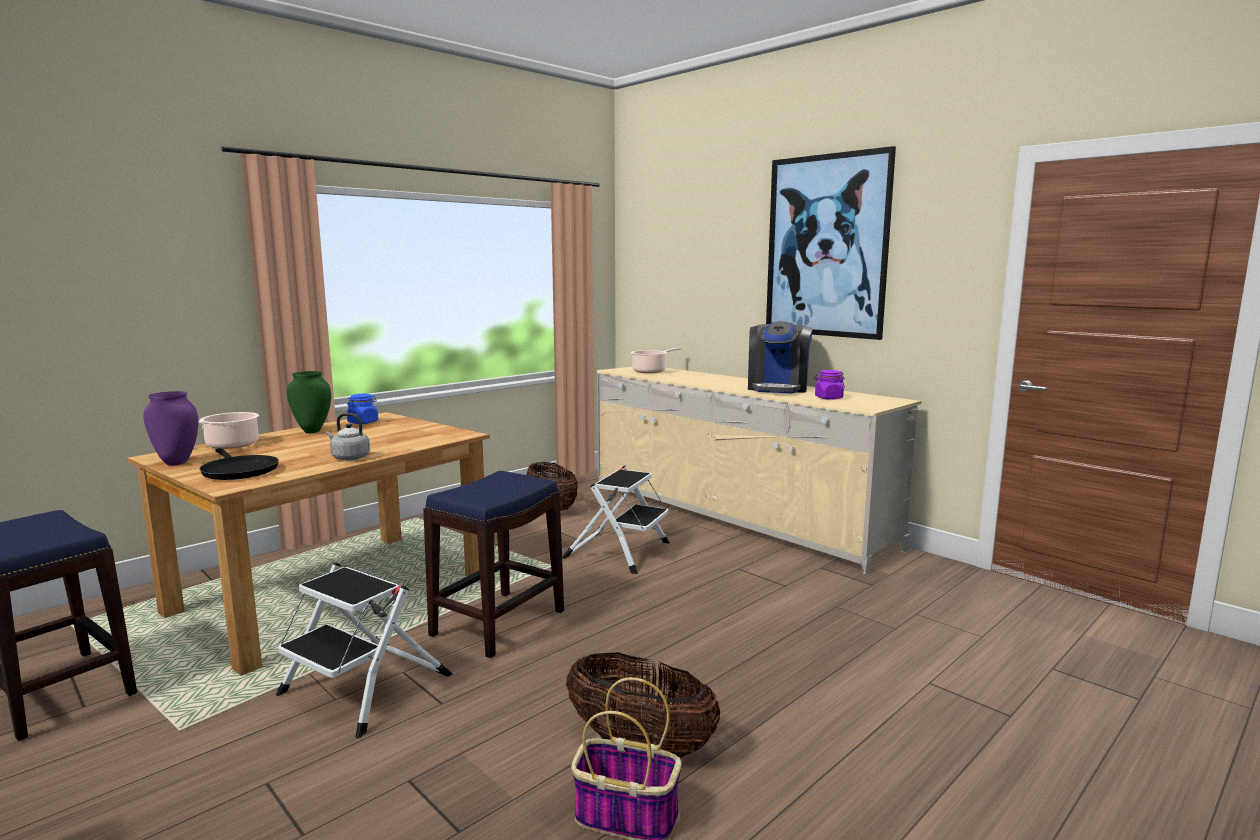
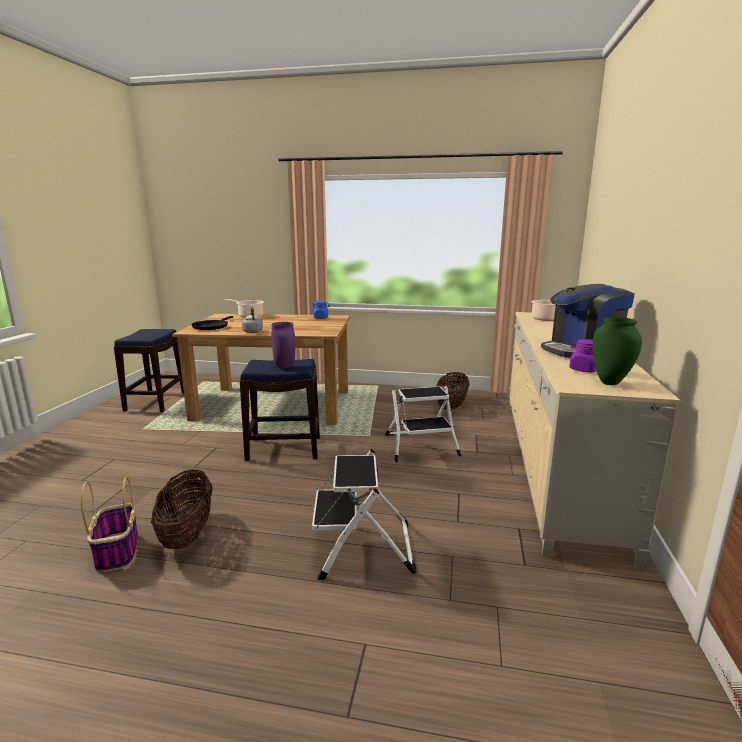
camera: 55 degrees right, 5 degrees up
(177, 462) = (214, 319): purple vase -> purple vase (285, 366)
(313, 431) = (291, 317): green vase -> green vase (611, 382)
(365, 687) = (196, 446): step ladder -> step ladder (363, 545)
(826, 246) = (667, 201): picture -> none

